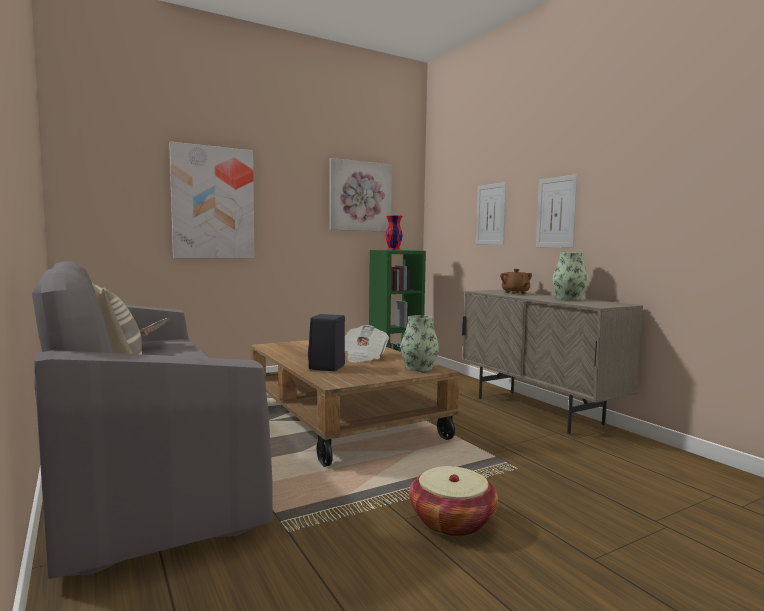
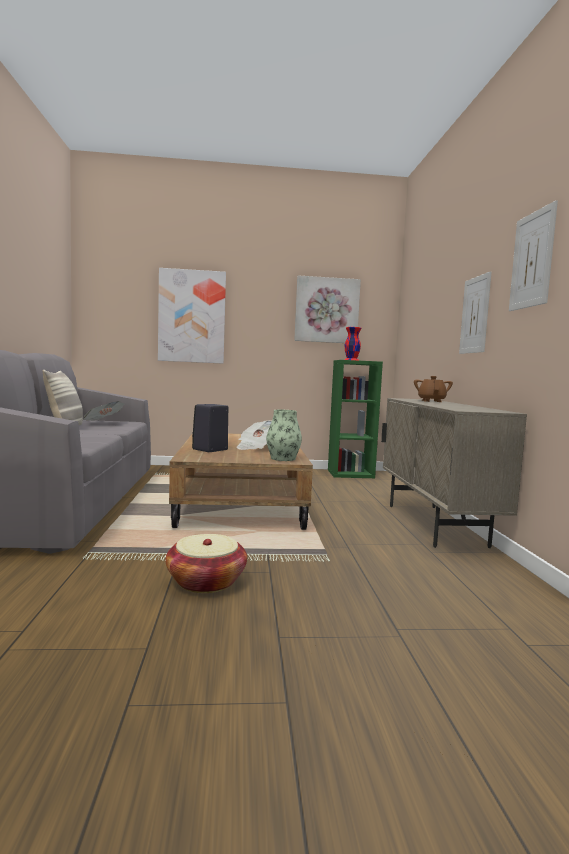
camera: 25 degrees right, 0 degrees up
(491, 214) = (434, 322): picture -> picture (532, 260)
(569, 299) = (463, 406): vase -> none

